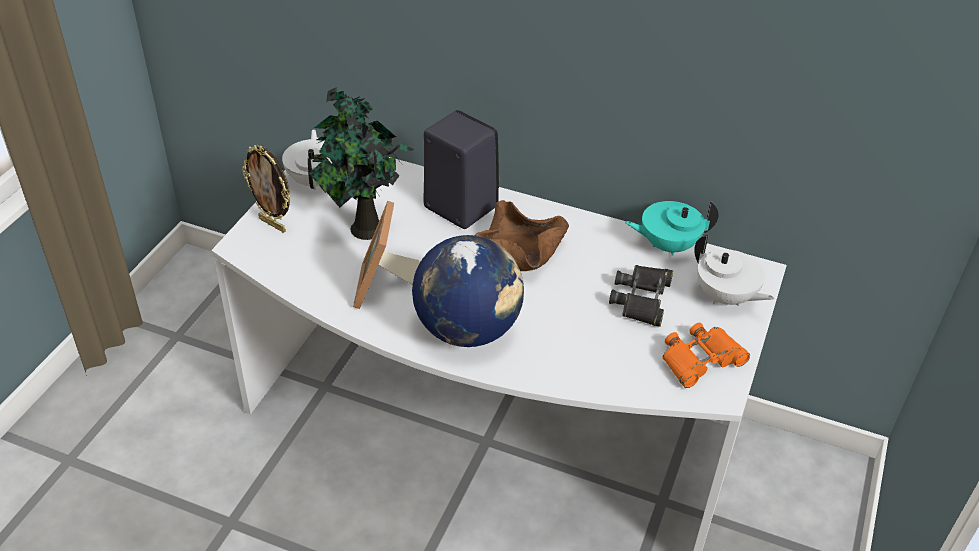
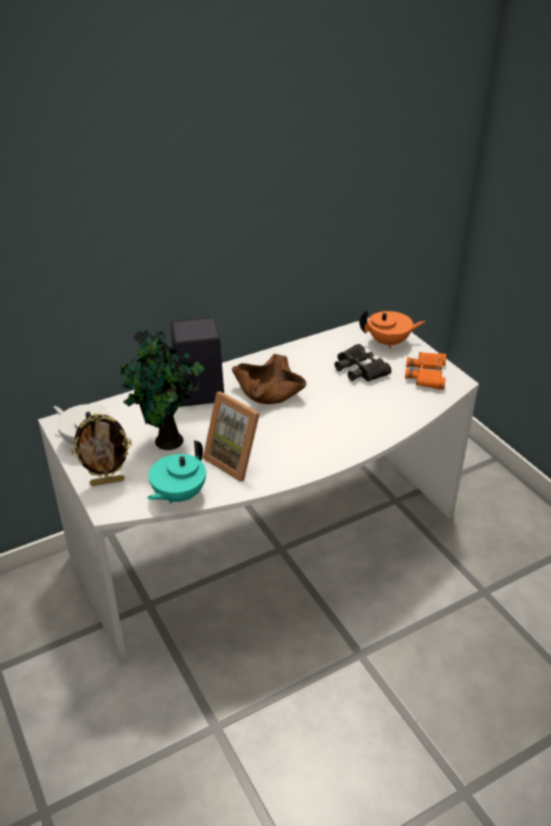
camera: 50 degrees left, 5 degrees down
(468, 329) = (314, 444): globe -> none
(667, 245) = (327, 338): turquoise teapot -> turquoise teapot (178, 495)
(725, 297) = (389, 342): white teapot -> orange teapot

